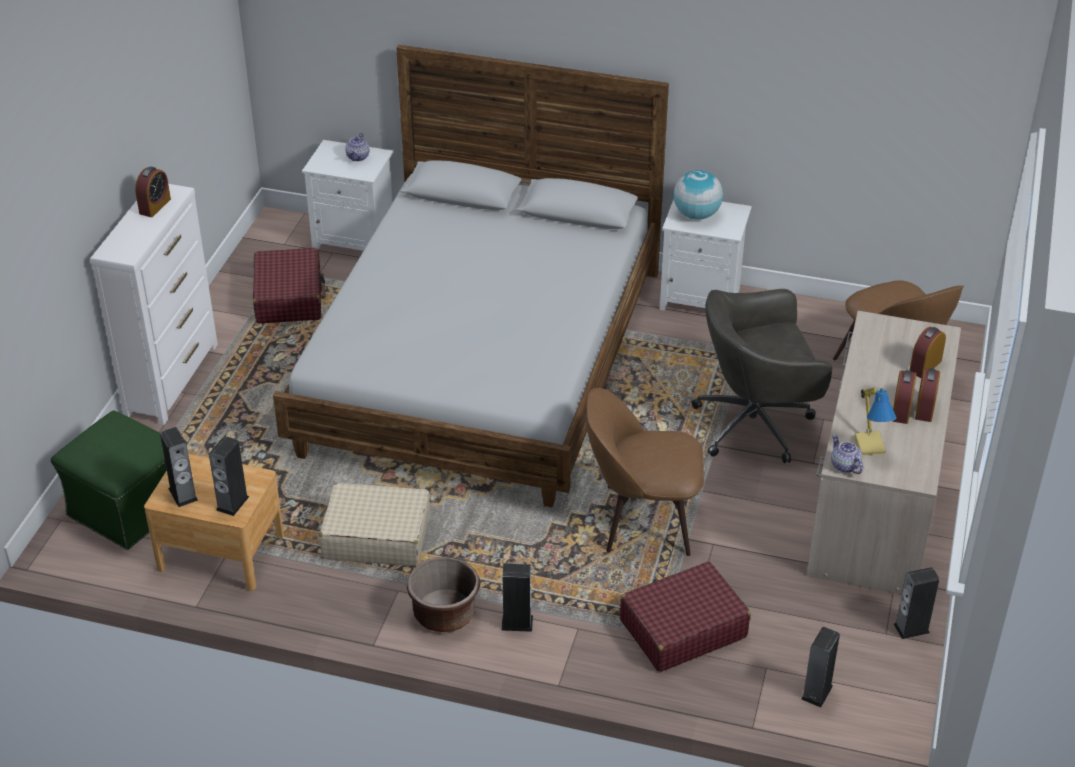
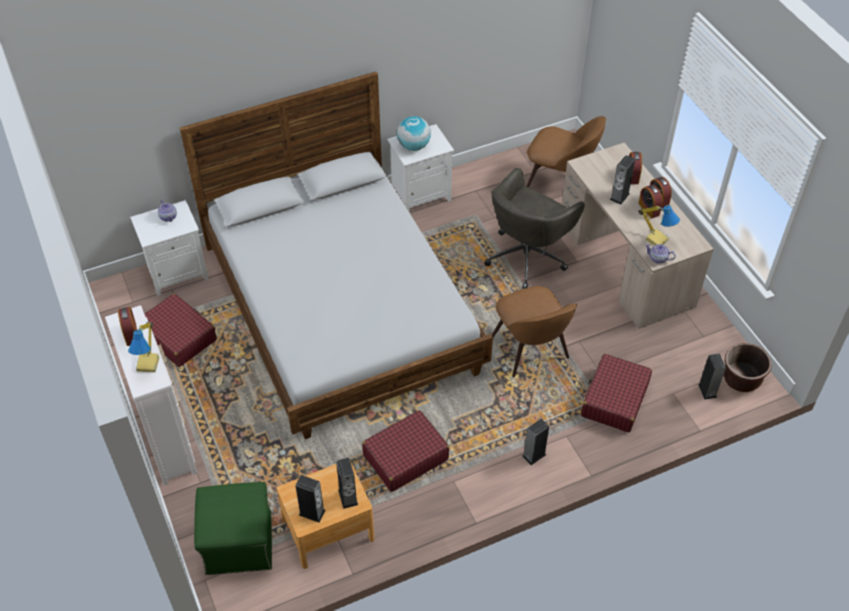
camera: 40 degrees left, 10 degrees up
(138, 238) = (149, 363): none -> table lamp
(376, 536) = (405, 457): beige suitcase -> red suitcase
(444, 614) = (492, 477): brown planter -> brown planter (741, 379)
(642, 520) = (531, 350): brown chair -> brown chair turned 75 degrees counterclockwise
(911, 628) = (711, 325): speaker -> speaker (619, 196)

